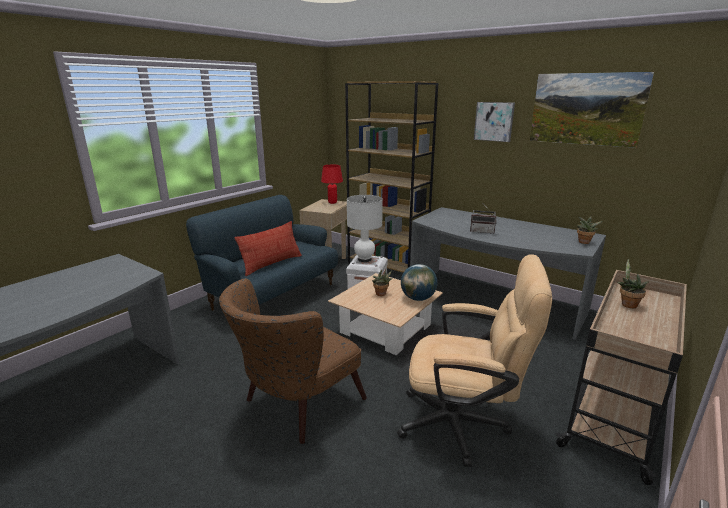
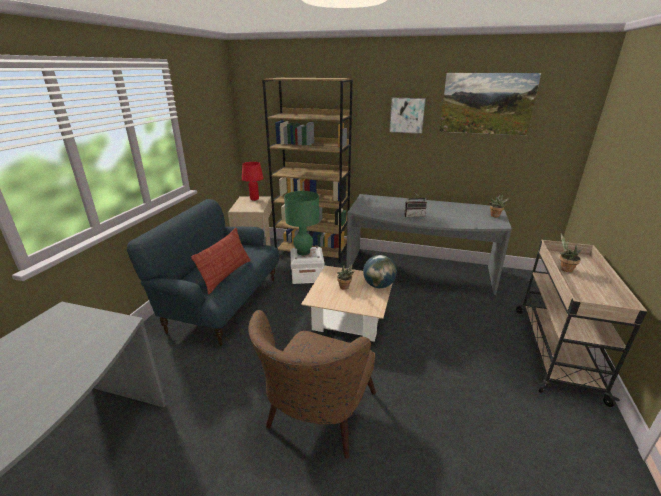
camera: 20 degrees left, 5 degrees up
(364, 259) = (303, 252): white table lamp -> green table lamp
(463, 425) = (465, 395): beige office chair -> none

